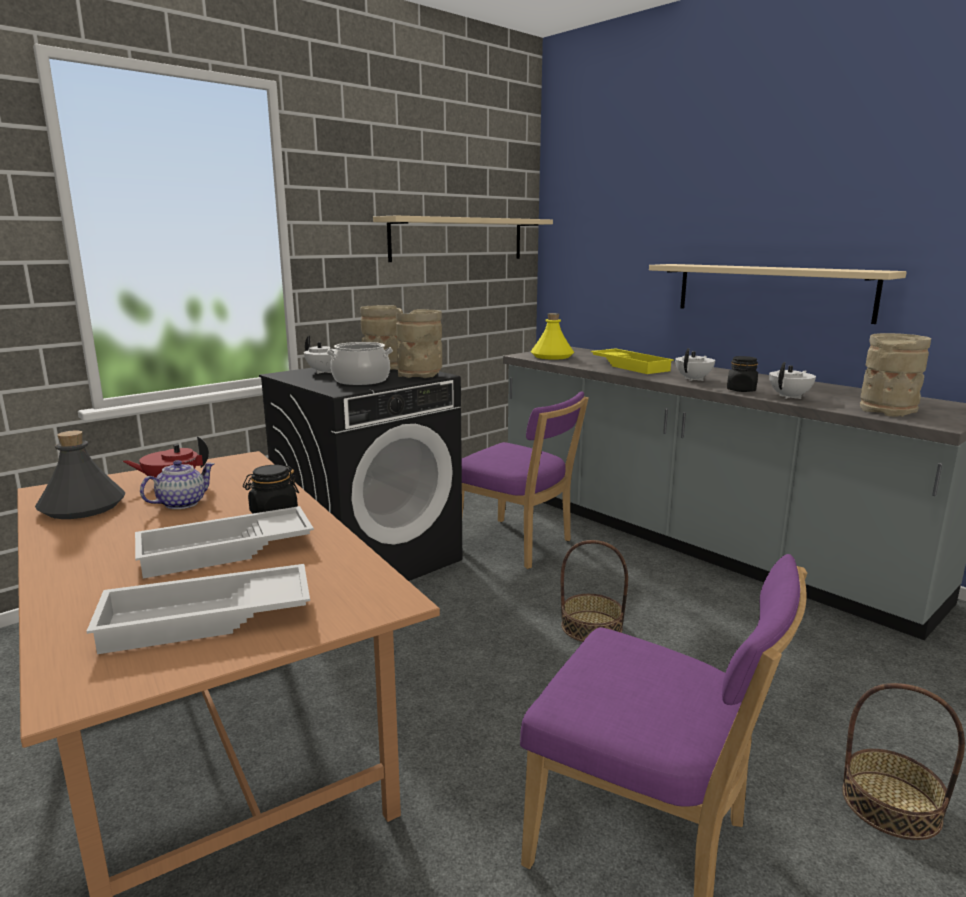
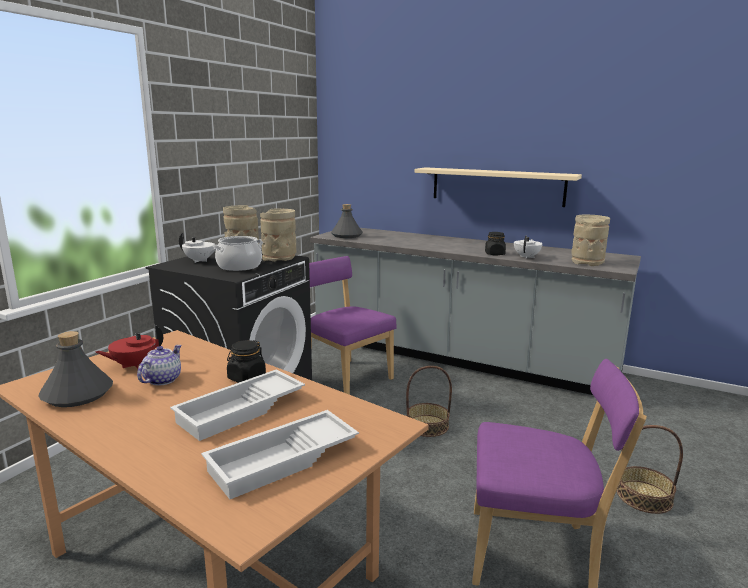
camera: 20 degrees left, 0 degrees up
(458, 239) = (268, 149): beige shelf -> none
(518, 545) = (345, 377): purple chair -> purple chair turned 150 degrees counterclockwise
(552, 356) = (347, 235): yellow bottle -> grey bottle
(631, 366) = (409, 240): yellow tray -> none
(694, 379) = (458, 248): white teapot -> none

